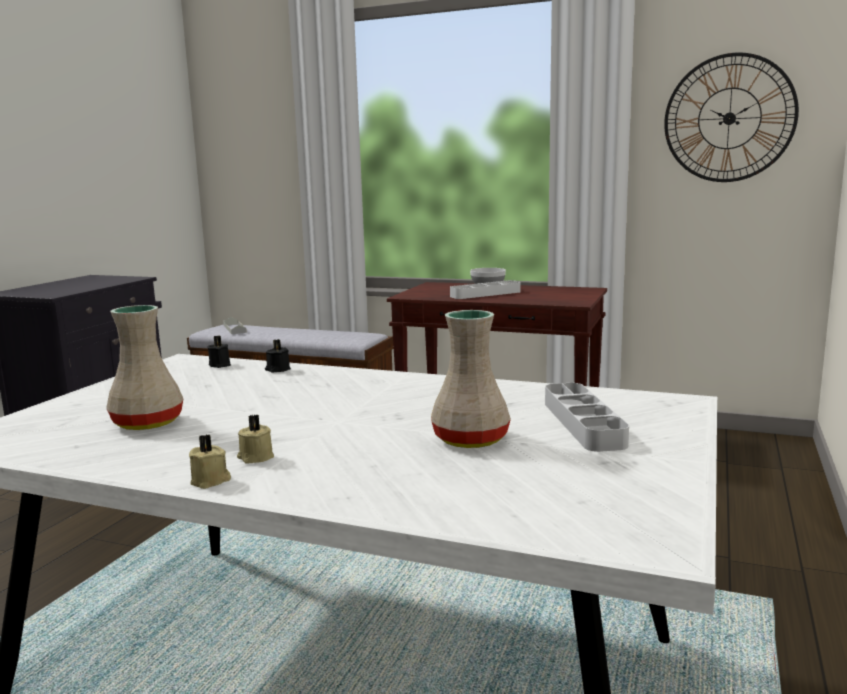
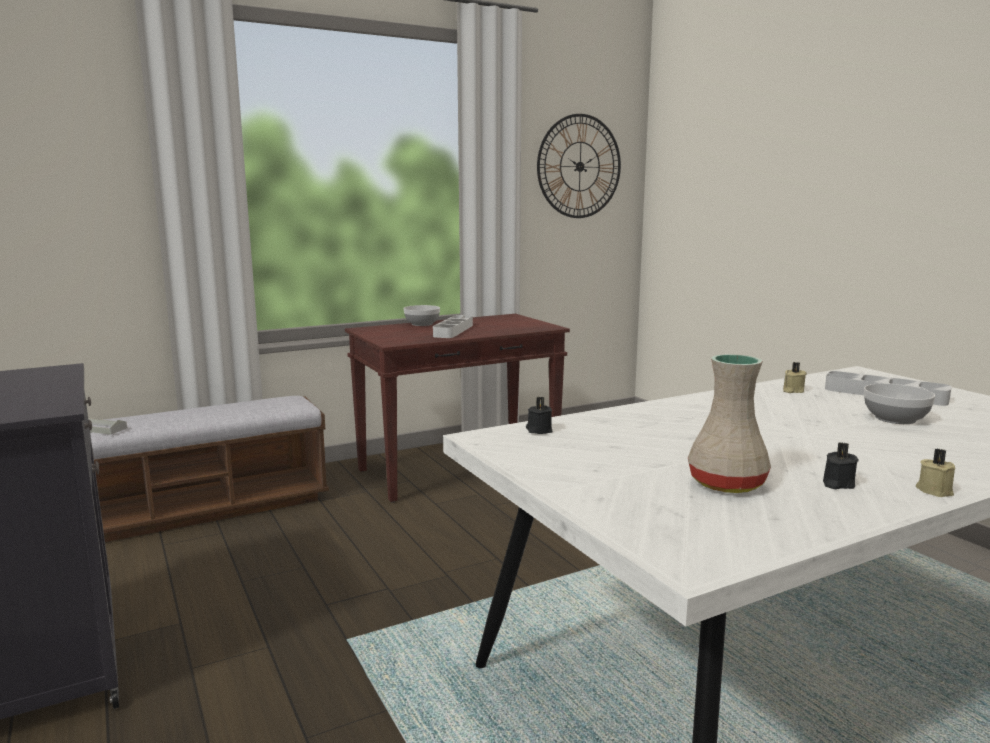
camera: 50 degrees left, 0 degrees up
(255, 457) = (883, 470): beige candle -> beige candle (792, 390)
(277, 369) = (601, 419): black candle -> black candle (837, 484)
(468, 439) = (894, 419): beige vase -> bowl

